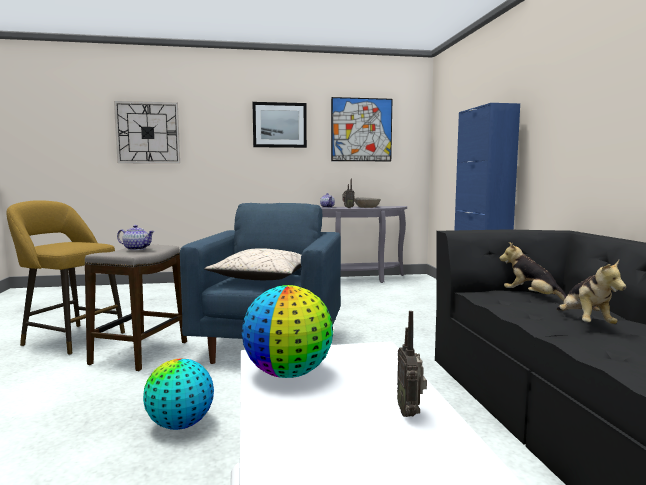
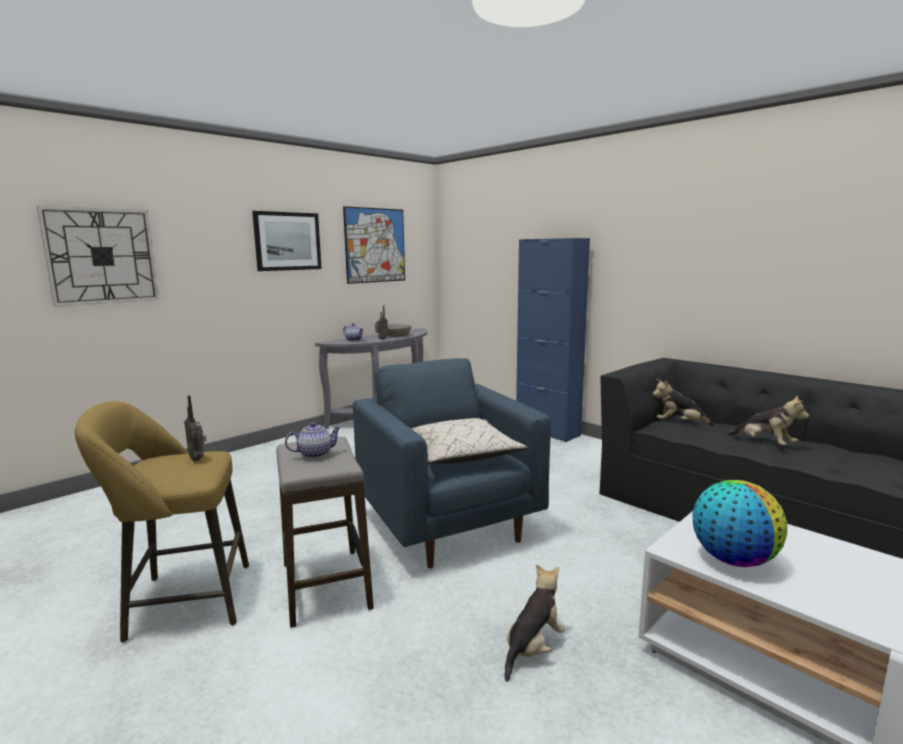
camera: 35 degrees left, 5 degrees up
(180, 425) = (533, 648): globe -> plush toy
(410, 413) = (859, 560): radio -> radio (198, 459)

